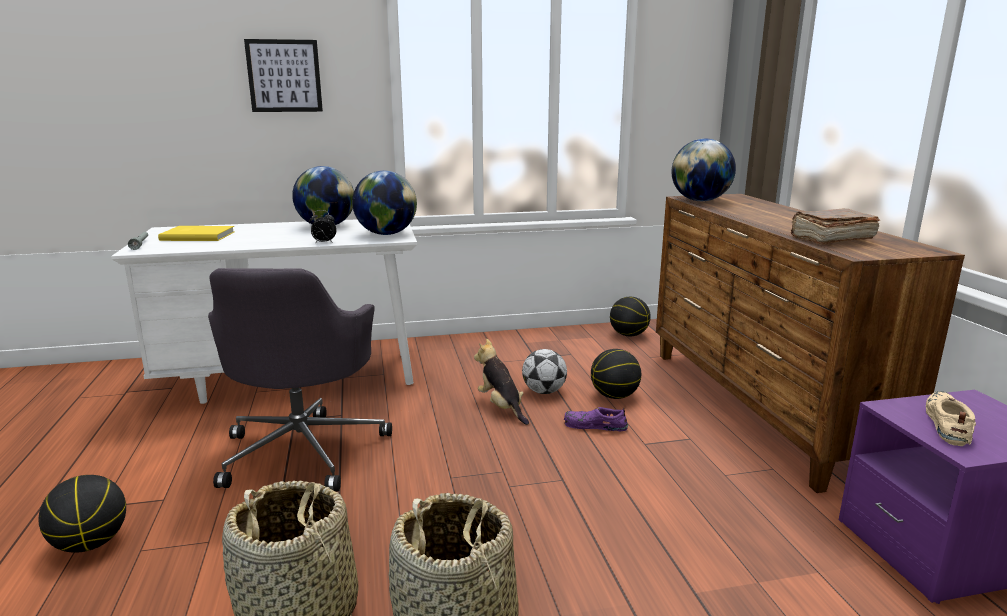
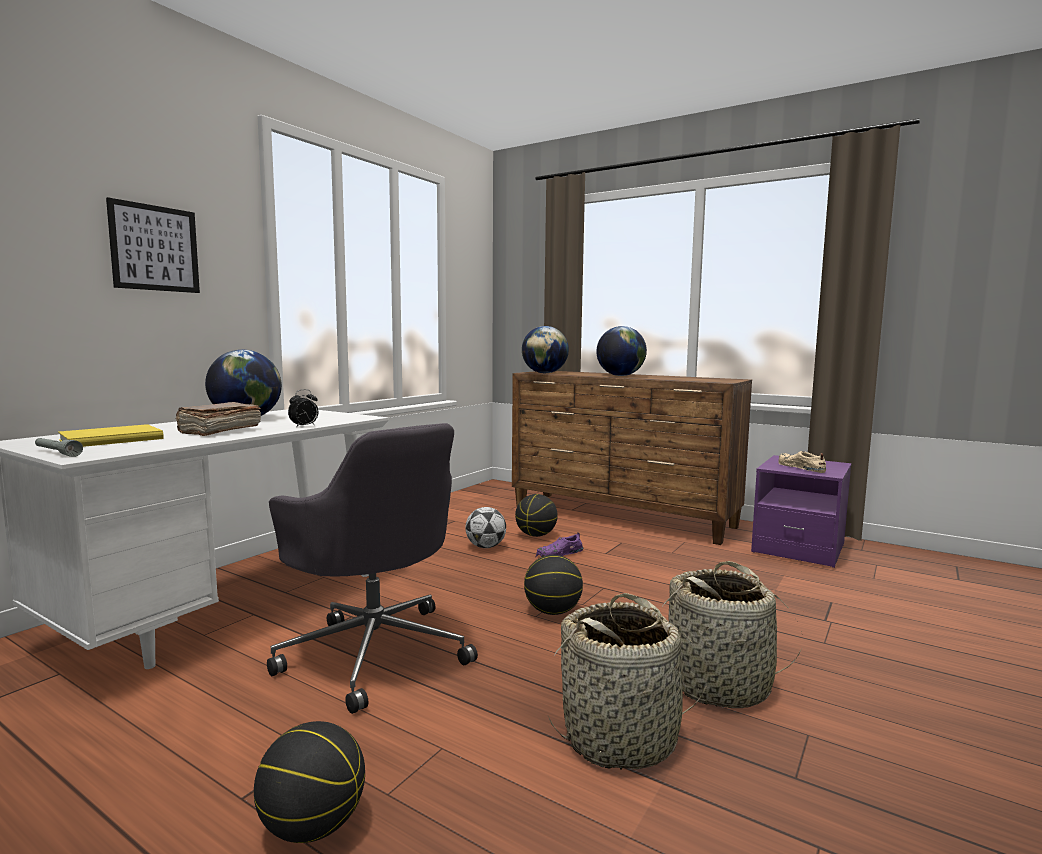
camera: 45 degrees left, 10 degrees down
(386, 234) = (338, 416): globe -> globe (620, 376)
(501, 407) = (476, 565): plush toy -> none
(628, 335) = (470, 500): basketball -> basketball (553, 612)
(830, 239) = (685, 379): brown book -> brown book (219, 431)

